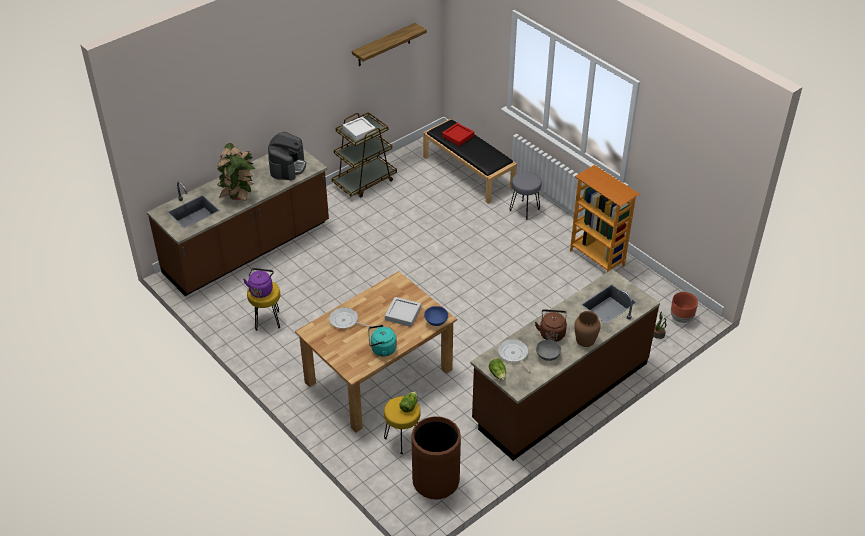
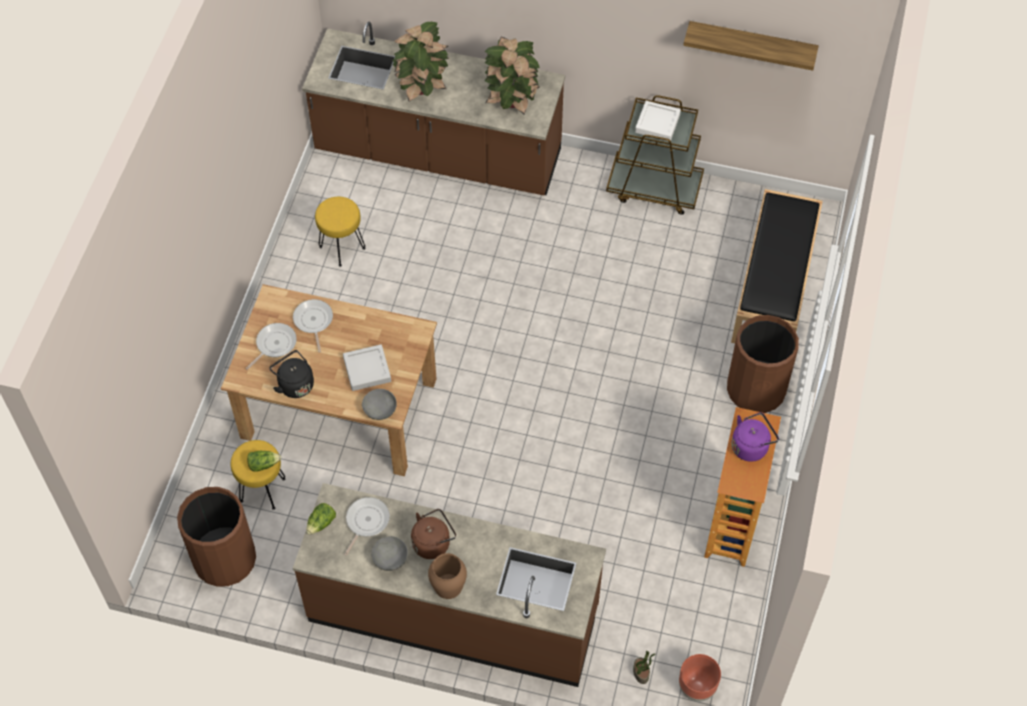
camera: 55 degrees right, 15 degrees up
(261, 290) = (335, 211): purple kettle -> purple kettle (751, 446)
(287, 167) = (512, 99): coffee machine -> potted plant
(344, 345) = (274, 344): none -> frying pan
(382, 349) = (294, 384): turquoise kettle -> black kettle
(436, 321) = (380, 410): blue bowl -> grey bowl
(458, 136) = (786, 231): red tray -> none
(524, 209) = (756, 389): grey stool -> brown trash can

